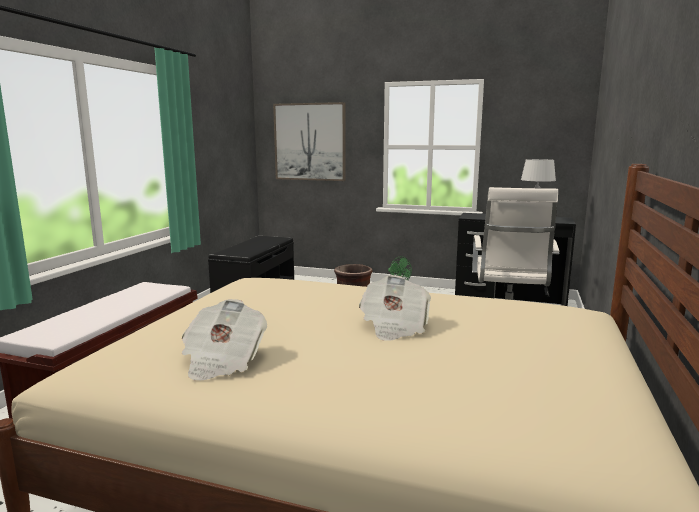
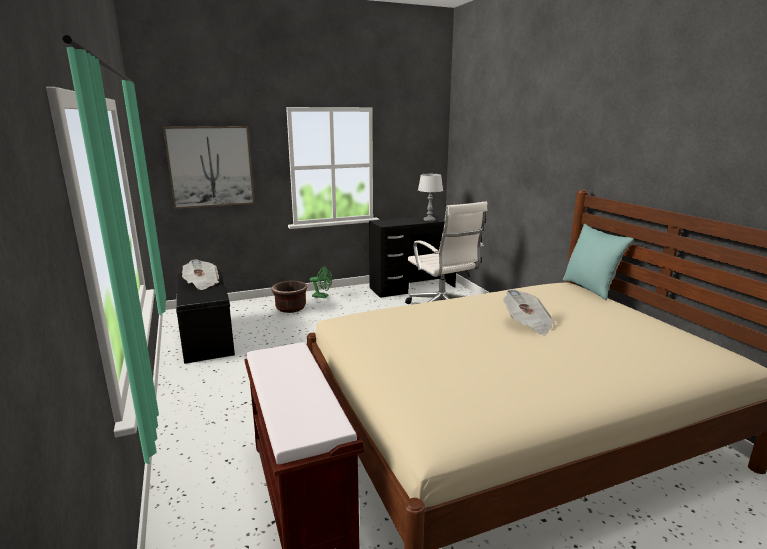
camera: 40 degrees left, 5 degrees up
(222, 361) = (507, 383): newspaper -> newspaper (201, 284)
(607, 323) = (590, 289): none -> turquoise pillow

